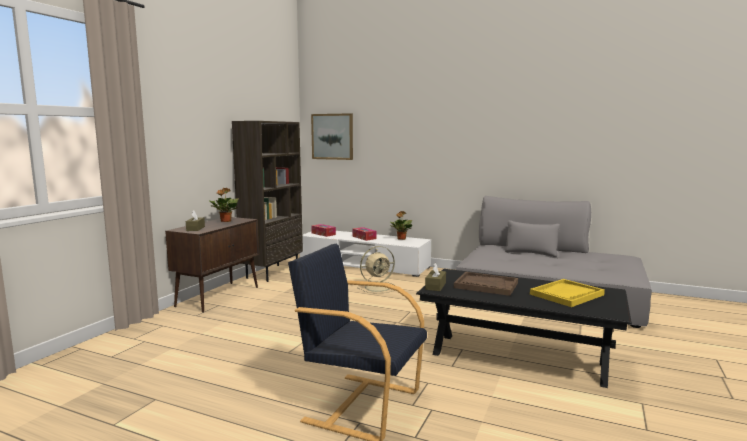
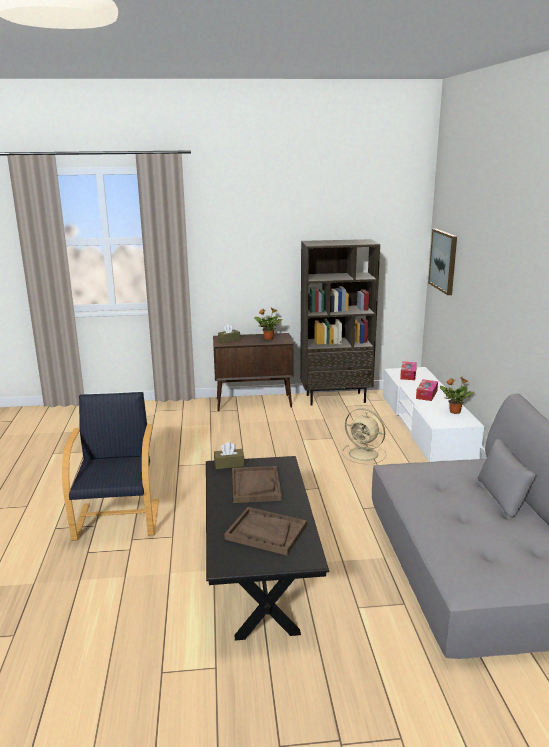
camera: 60 degrees right, 10 degrees up
(566, 294) = (266, 532): yellow tray -> brown tray

